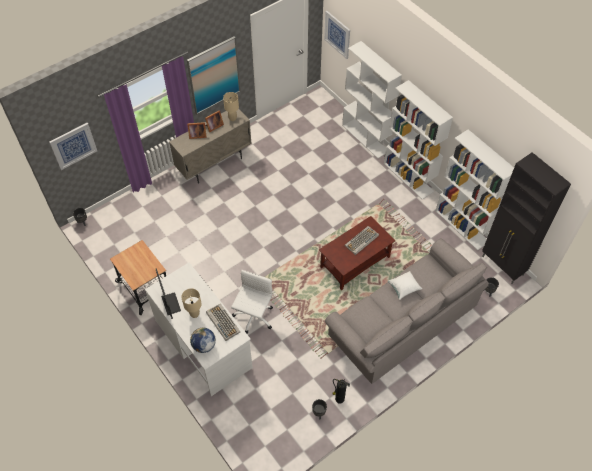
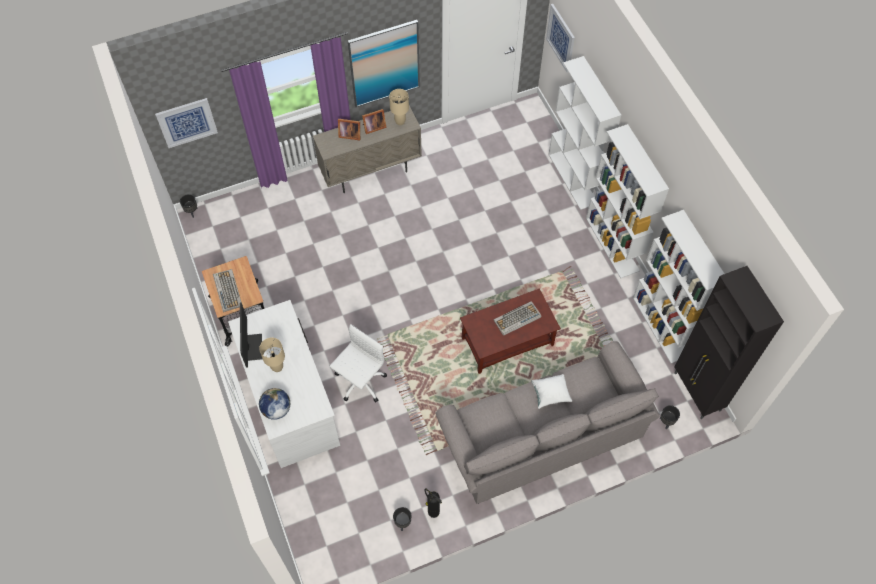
camera: 15 degrees right, 5 degrees up
(222, 322) = (307, 385): keyboard -> keyboard (227, 290)

